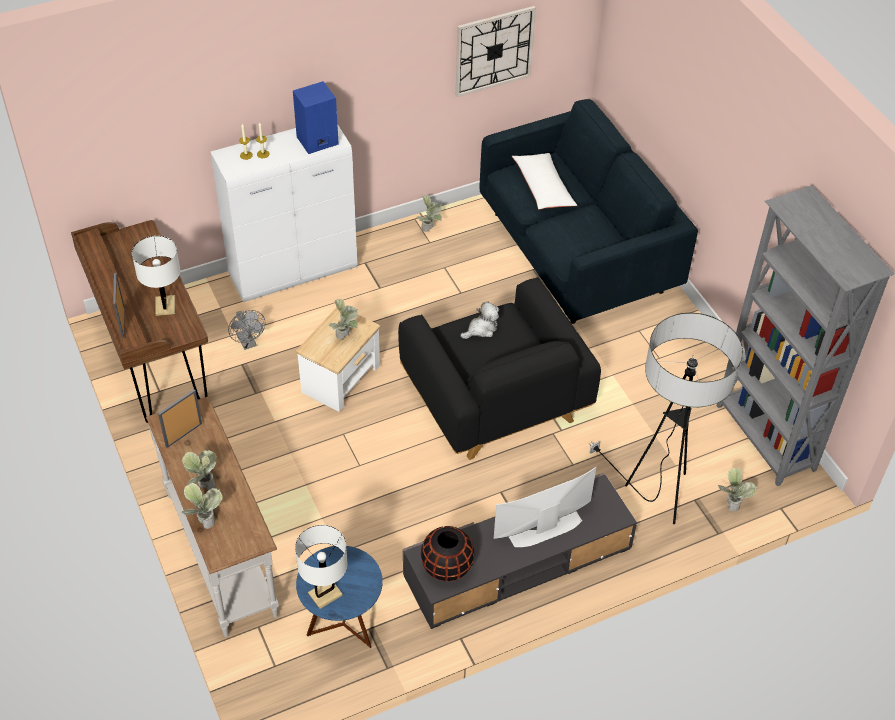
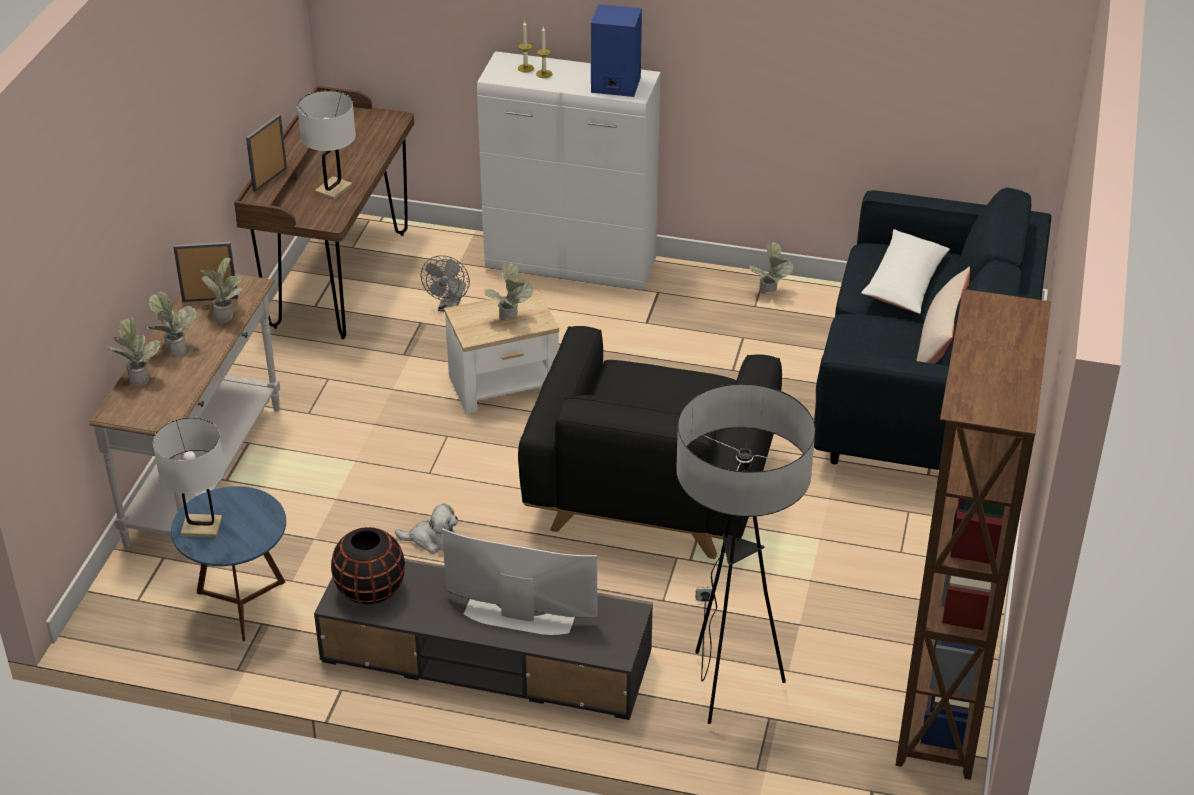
camera: 40 degrees right, 10 degrees down
(481, 329) = (665, 384): plush toy -> plush toy (431, 539)
(494, 50) = (906, 69): wall clock -> none
(600, 218) = (939, 343): none -> beige pillow
(731, 502) = (813, 747): potted plant -> potted plant (227, 315)
(765, 438) = (940, 707): grey bookcase -> brown bookcase

